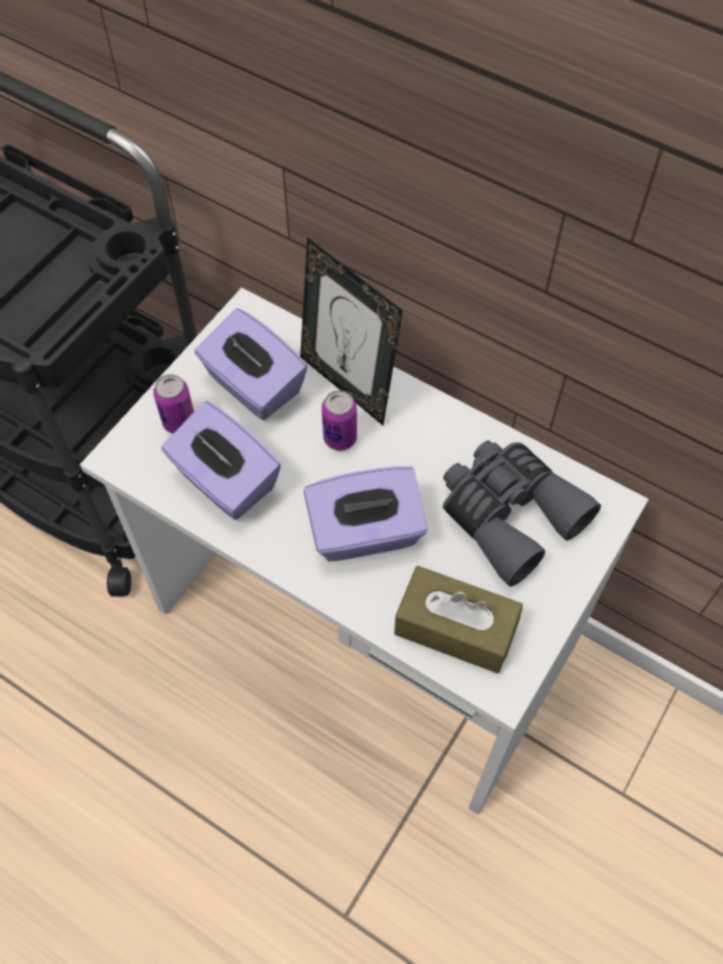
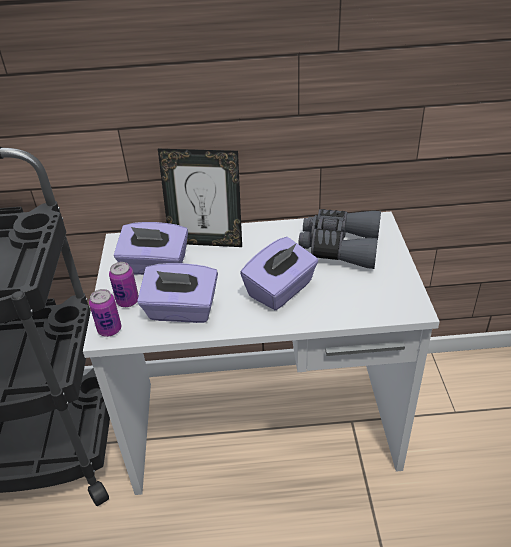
camera: 35 degrees left, 20 degrees down
(340, 438) = (225, 262): can -> can (109, 329)
(455, 628) = (367, 300): brown tissue box -> none

